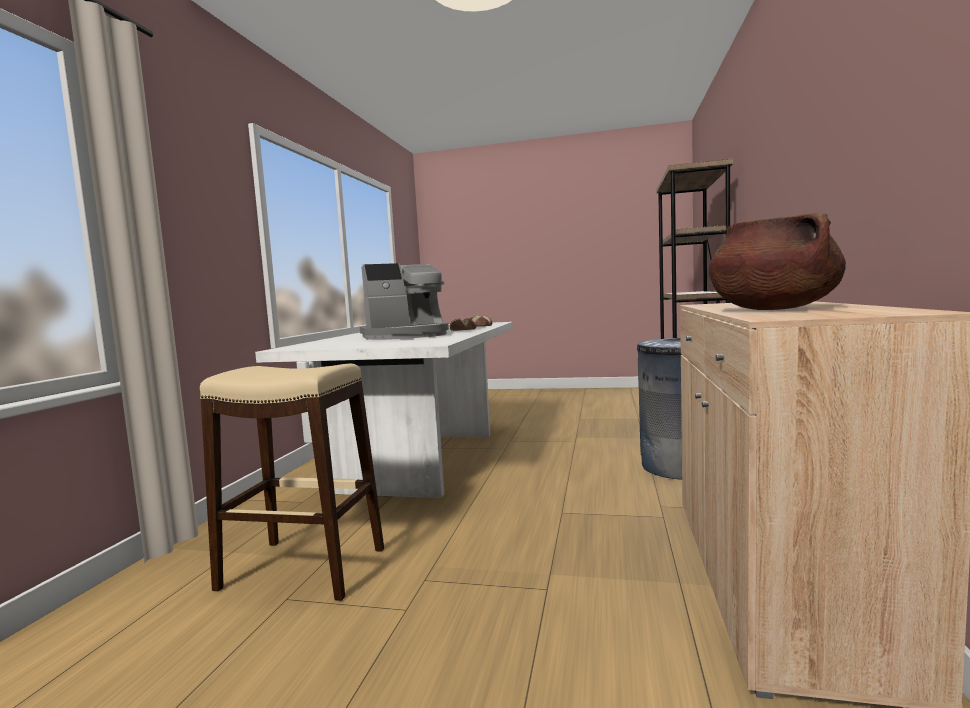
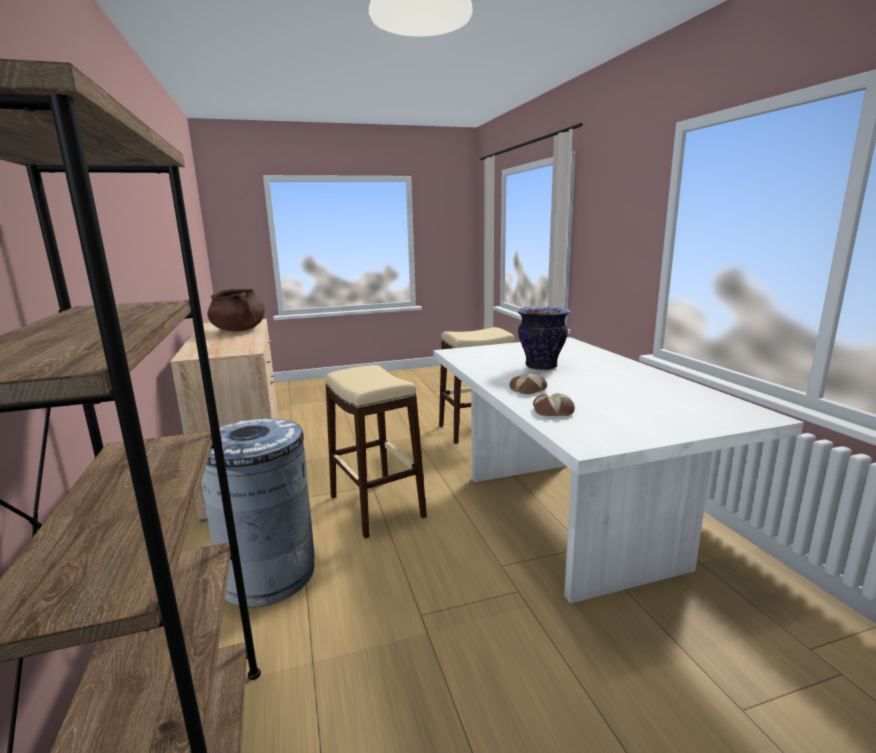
camera: 150 degrees right, 10 degrees up
(406, 336) = (541, 367): coffee machine -> vase
(569, 492) = (376, 506): none -> beige stool

